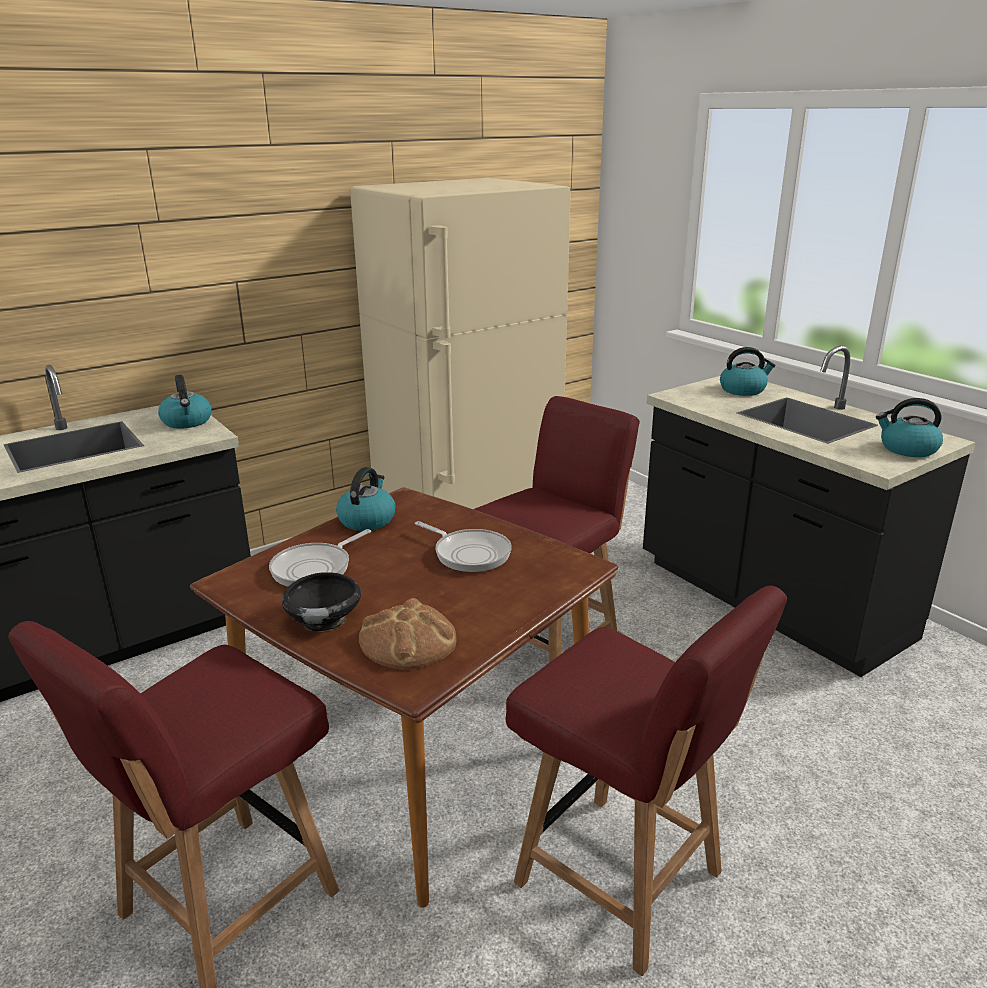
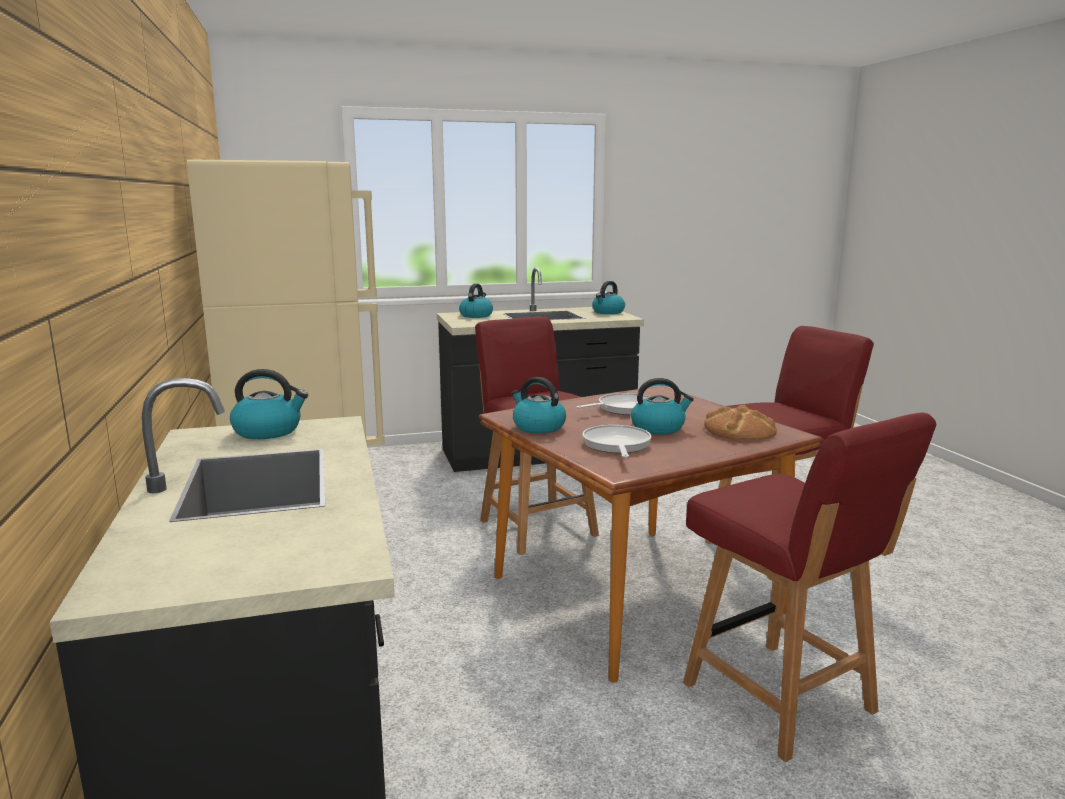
camera: 70 degrees left, 10 degrees down
(315, 568) = (616, 445): frying pan -> frying pan turned 150 degrees counterclockwise
(324, 619) = (702, 447): black bowl -> none
(395, 584) = (658, 428): none -> kettle

